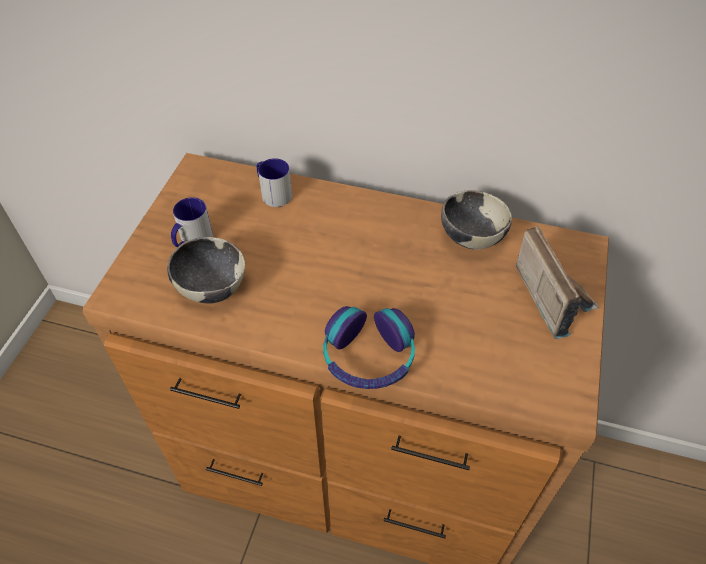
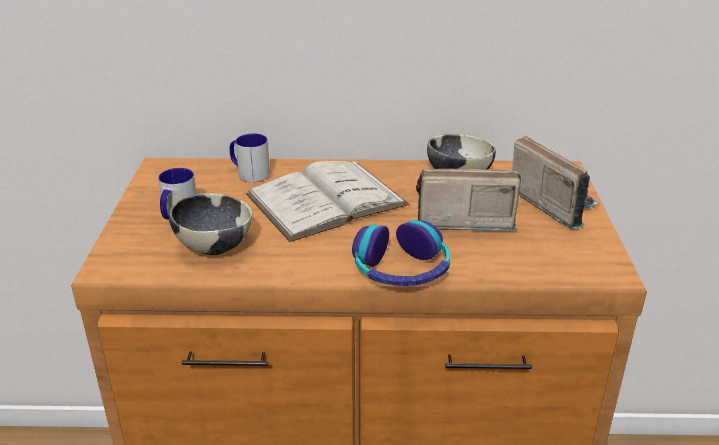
camera: 15 degrees left, 20 degrees down
(332, 245) = (326, 200): none -> white book
(450, 300) = (461, 220): none -> radio

